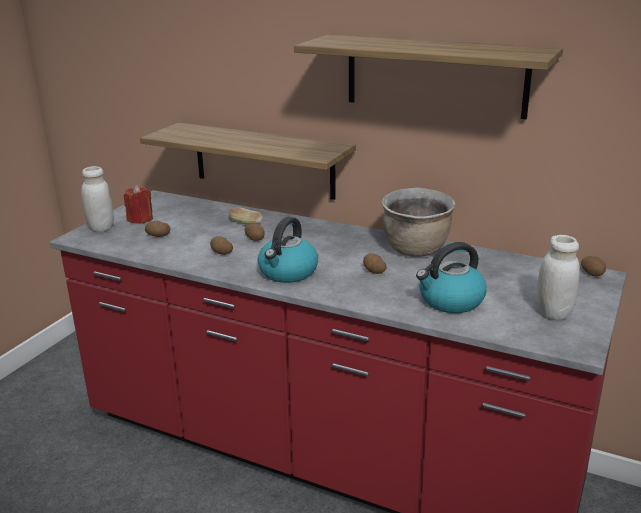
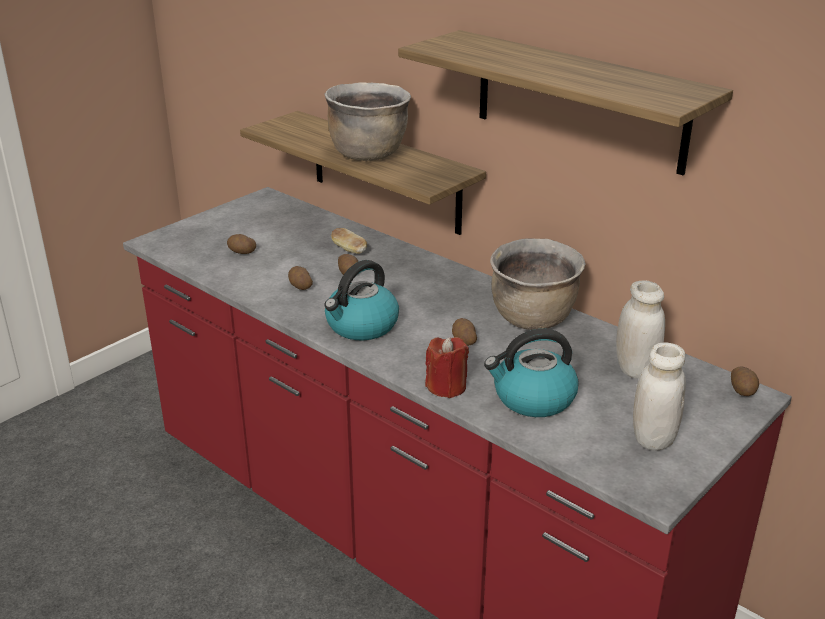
camera: 15 degrees right, 5 degrees up
(101, 228) = (185, 232): white jar -> white jar (635, 369)
(140, 219) = (233, 226): red candle -> red candle (446, 387)
(257, 142) = (368, 153): none -> brown cooking pot

